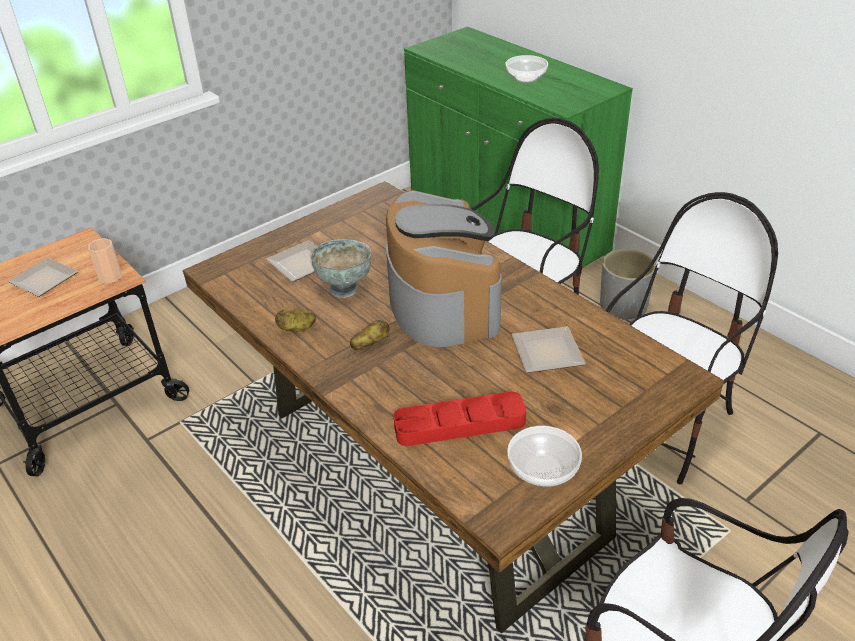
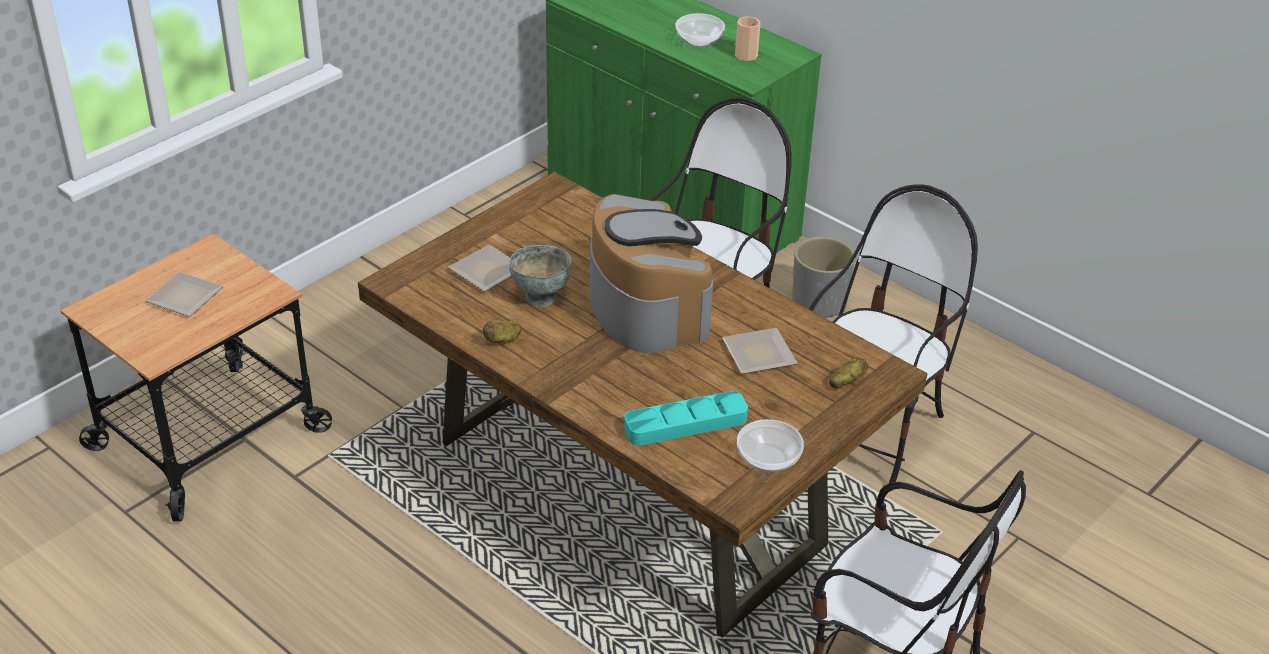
camera: 10 degrees left, 0 degrees up
(110, 277) = (261, 291): cup -> cup (746, 55)
(370, 344) = (582, 352): potato -> potato (846, 382)
(460, 424) = (685, 424): red tray -> turquoise tray

